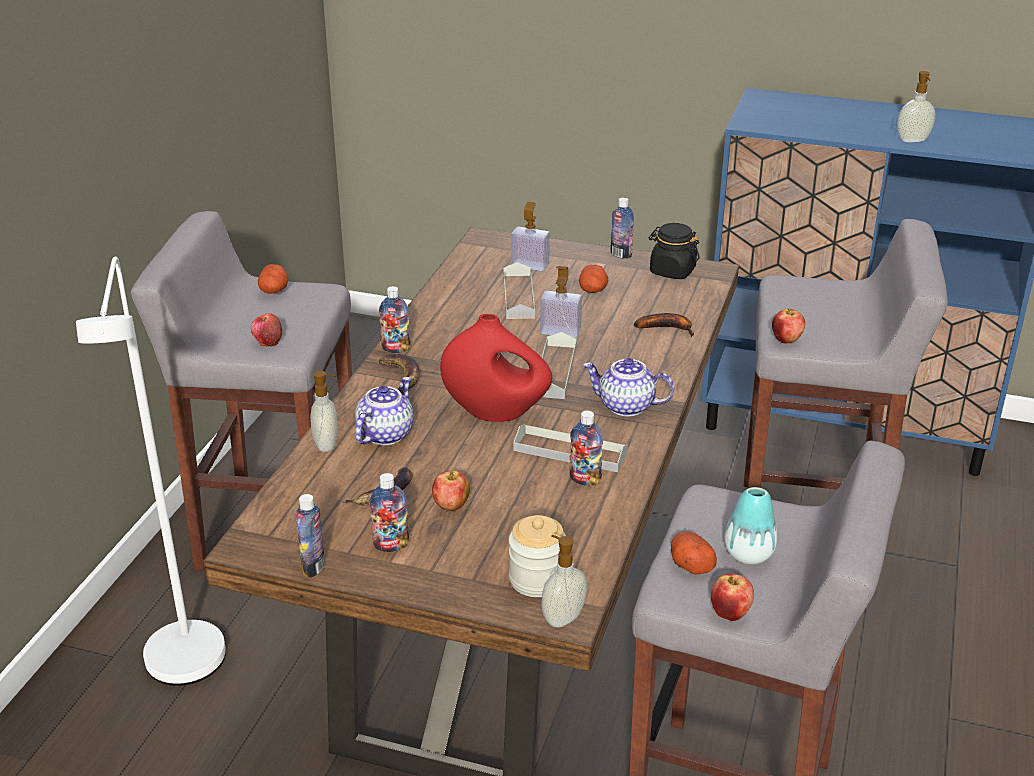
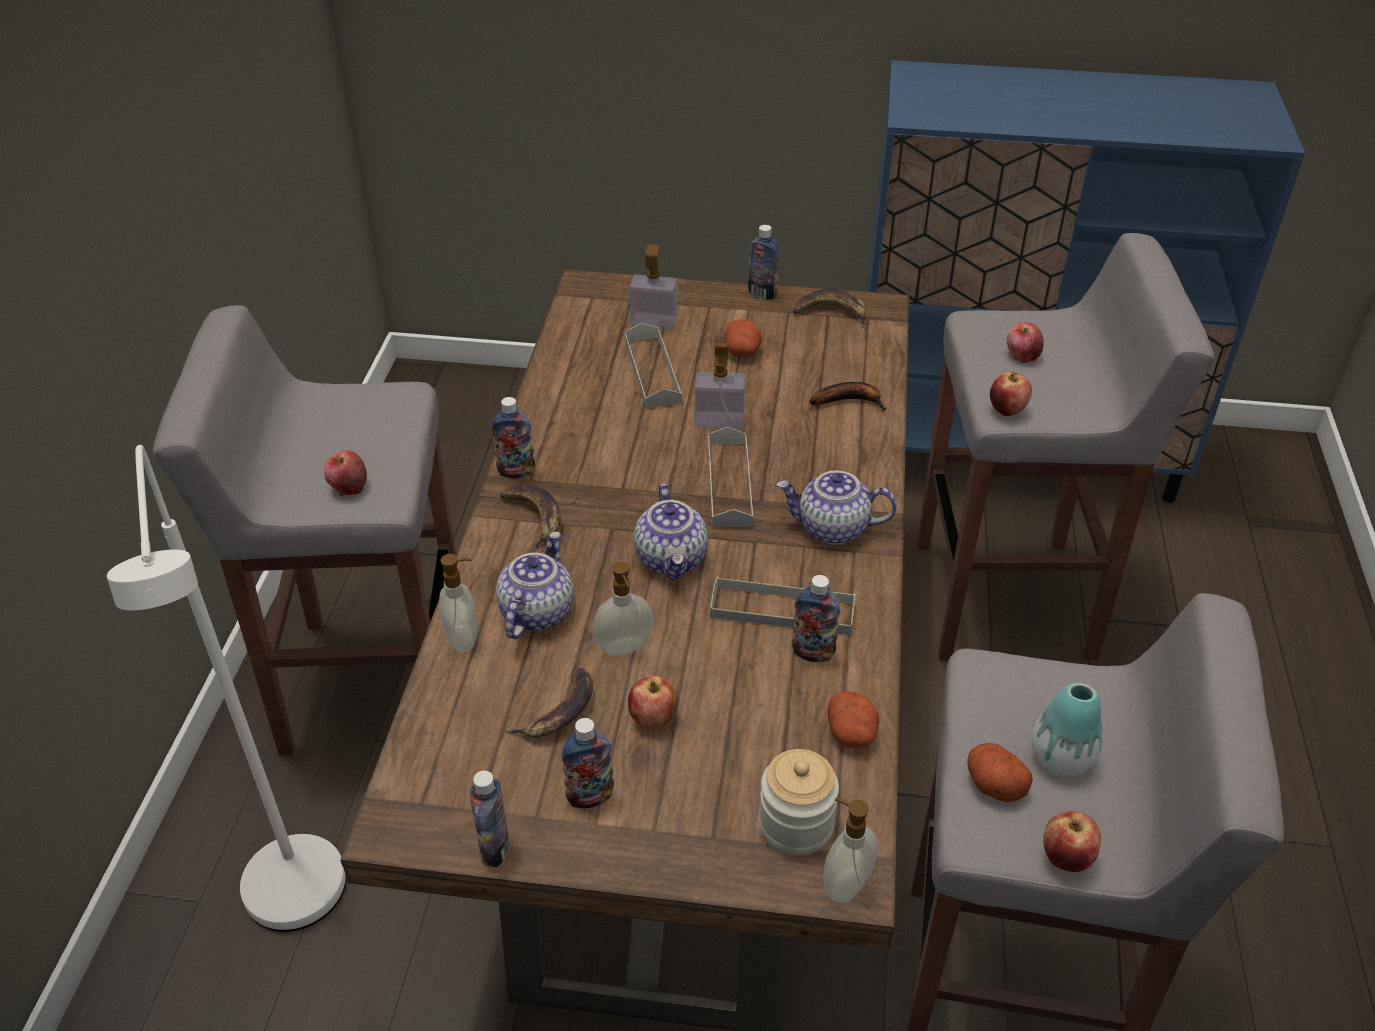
camera: 10 degrees left, 10 degrees up
(274, 290) = (337, 402): potato -> potato (852, 733)
(496, 413) = (672, 559): red vase -> teapot
(672, 271) = (831, 313): black jar -> banana
(812, 306) = (1022, 355): none -> apple
(913, 140) = (1120, 126): soap dispenser -> soap dispenser (625, 648)

